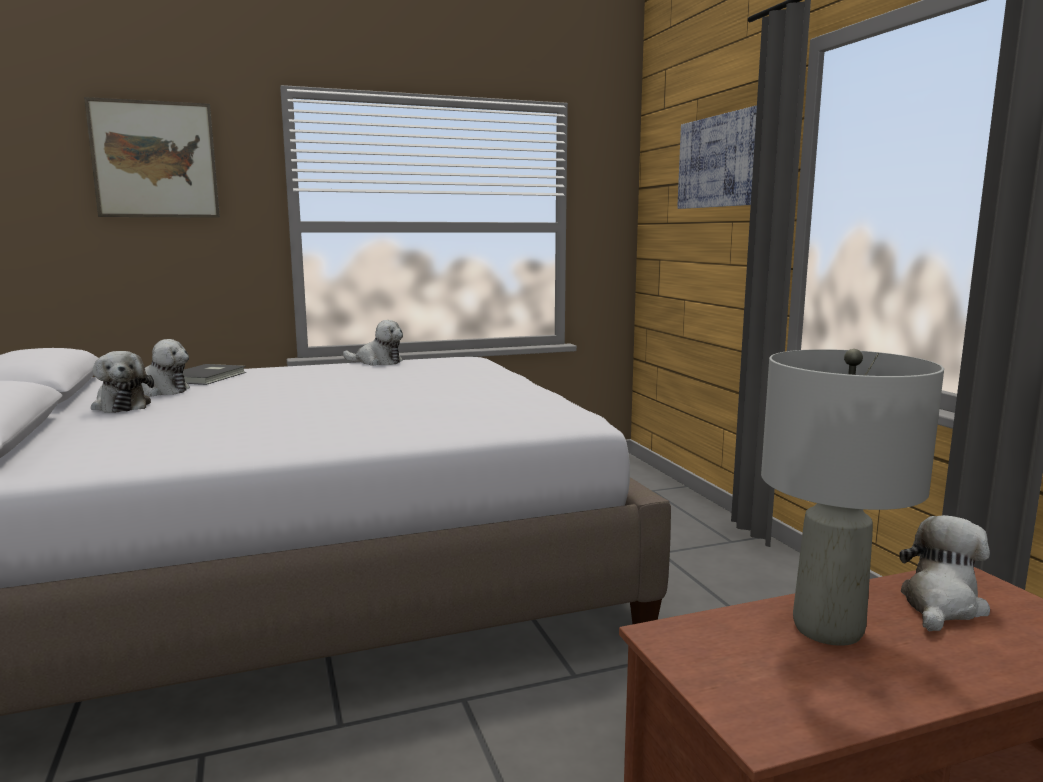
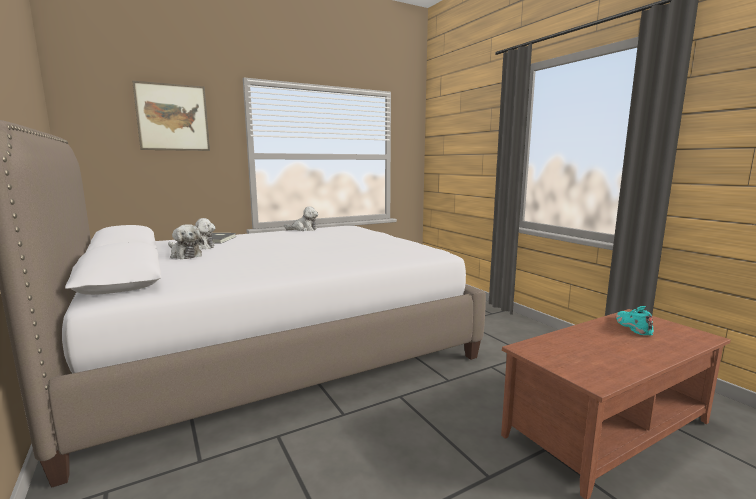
camera: 10 degrees left, 0 degrees up
(719, 162) = (475, 123): picture -> none
(829, 629) = (593, 340): grey table lamp -> none
(941, 605) = (632, 327): plush toy -> turquoise shoe

